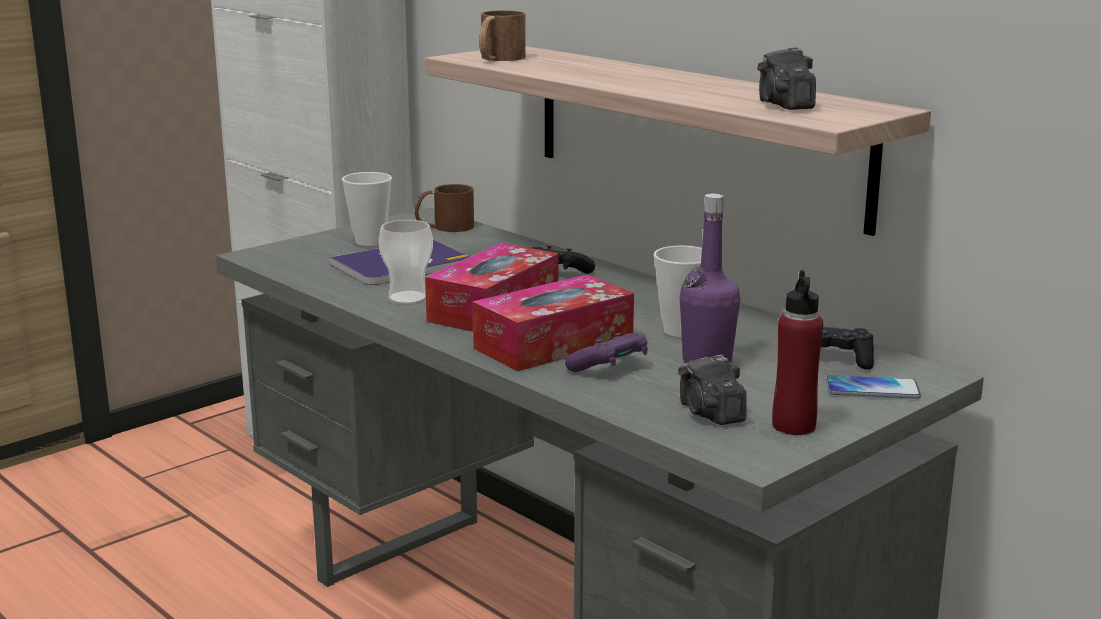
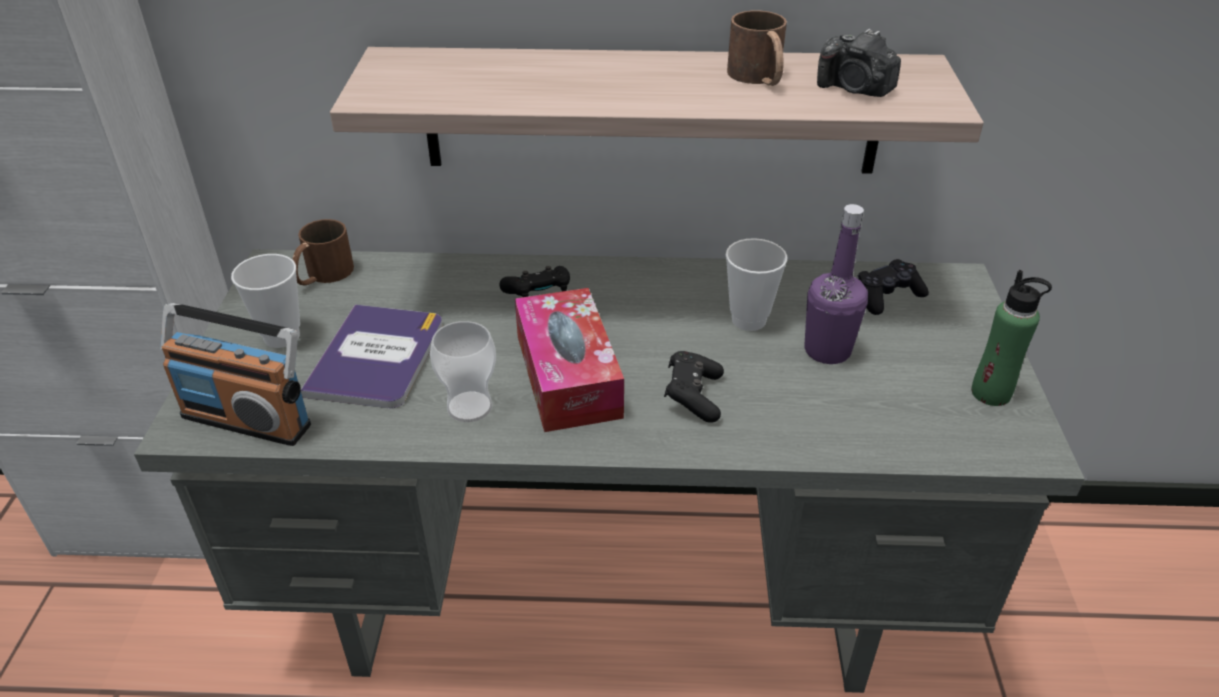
camera: 45 degrees left, 20 degrees up
(288, 262) = (247, 419): none -> radio
(498, 59) = (421, 88): brown mug -> brown mug (759, 78)
(554, 343) = (693, 396): tissue box -> black game controller
(610, 368) = (782, 402): purple game controller -> none
(710, 413) = (928, 414): camera -> none
(793, 426) = (991, 393): red bottle -> green bottle
(872, 389) = (959, 317): phone -> none

